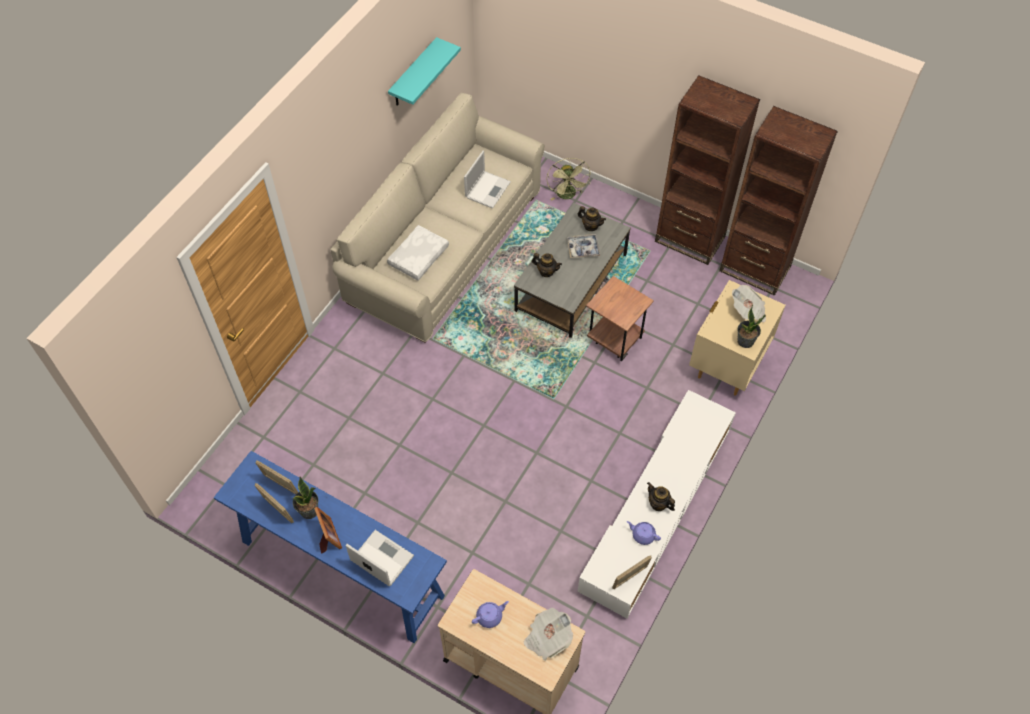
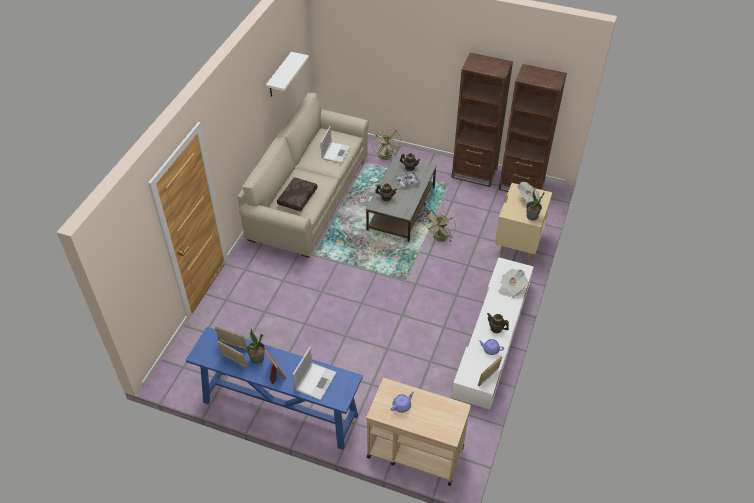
camera: 10 degrees left, 10 degrees down
(381, 558) = (315, 380): laptop -> laptop turned 90 degrees clockwise
(413, 74) = (279, 75): turquoise shelf -> white shelf
(418, 256) = (297, 197): white pillow -> brown pillow
(547, 638) = (445, 413): newspaper -> newspaper (511, 288)
(615, 340) = (439, 239): brown side table -> green fan

